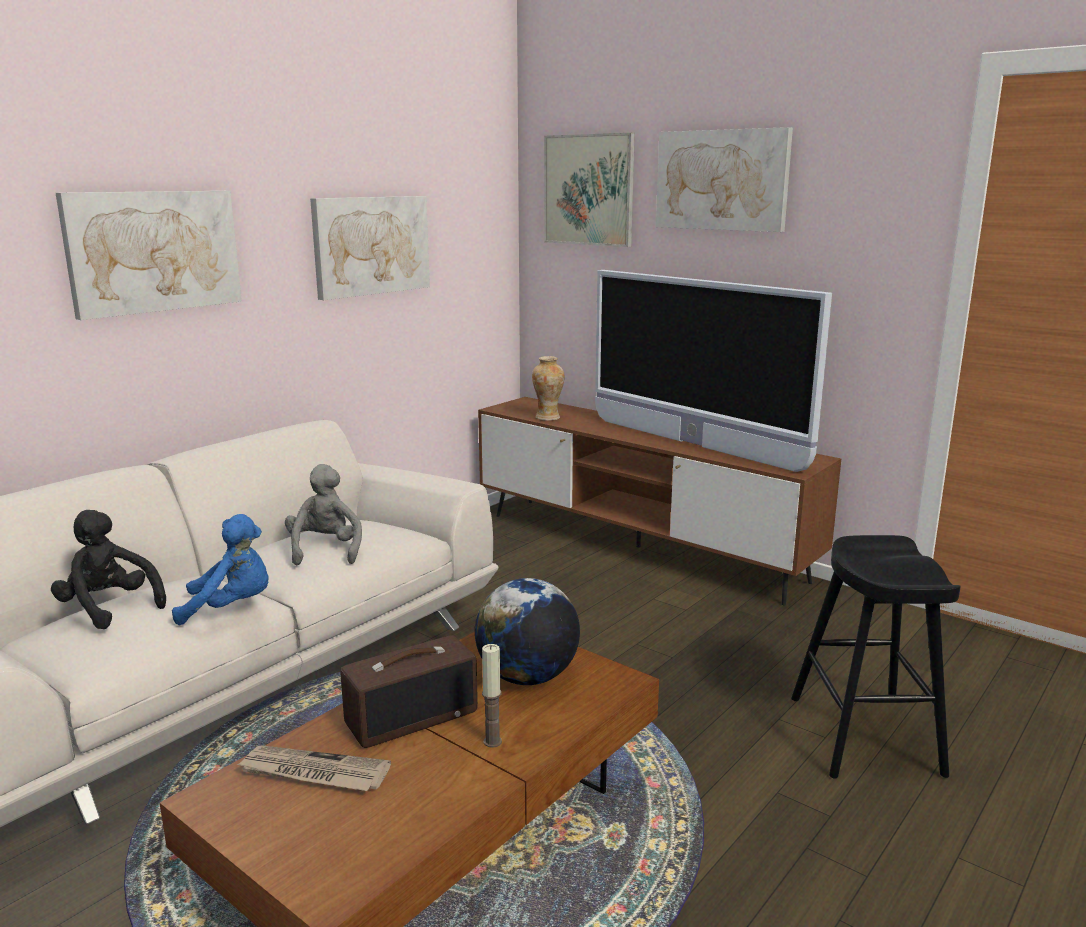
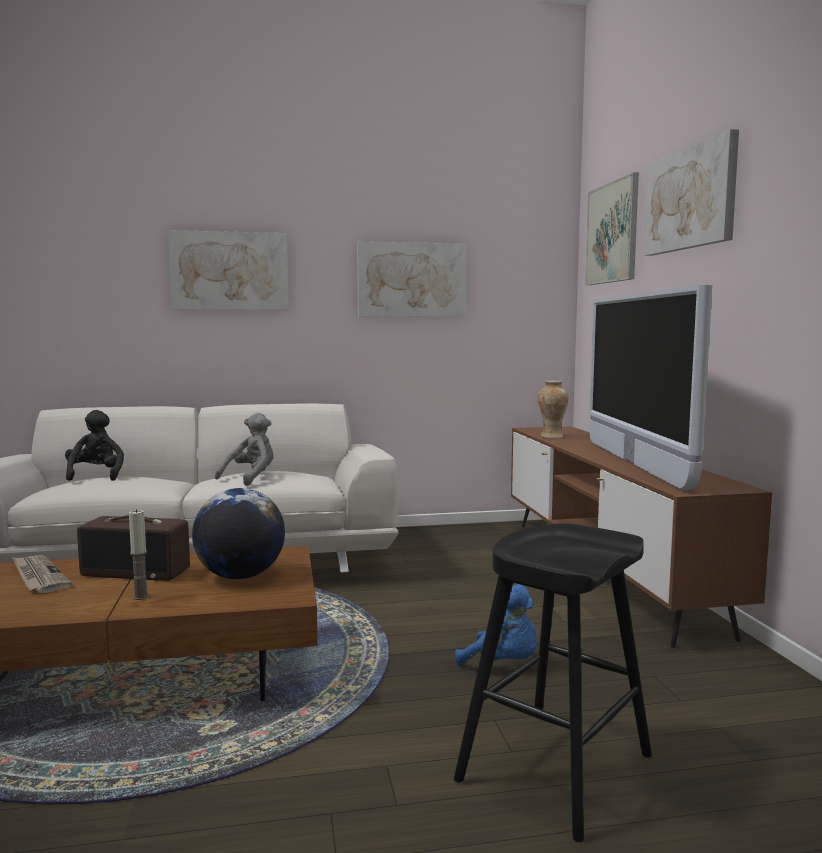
camera: 40 degrees right, 10 degrees down
(231, 607) = (140, 487): blue plush toy -> blue plush toy (504, 664)

